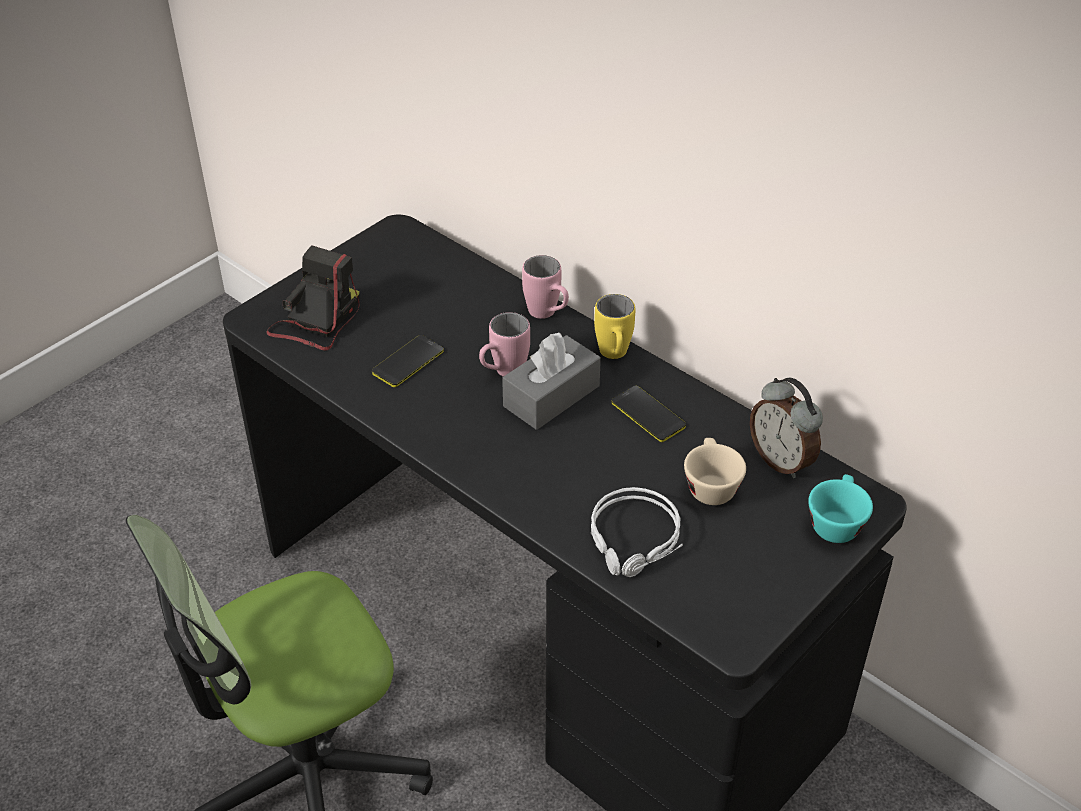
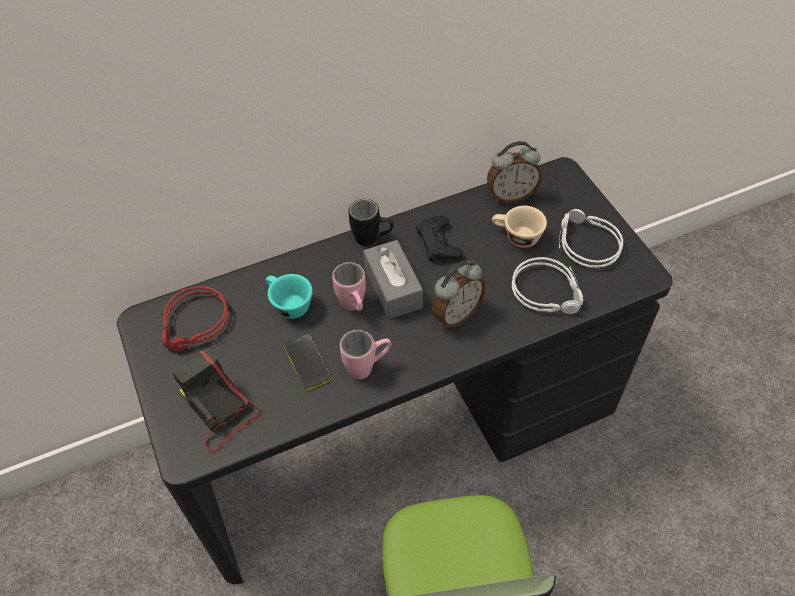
camera: 65 degrees left, 10 degrees up
(412, 266) = (195, 325): none -> red headphones
(544, 462) = (456, 314): none -> alarm clock
(547, 315) = (307, 260): pink mug -> pink mug (367, 367)
(614, 356) = (372, 240): yellow mug -> black mug
(648, 414) = (438, 243): phone -> black game controller
(746, 559) = (585, 243): none -> grey headphones
(835, 522) = (571, 192): turquoise cup -> turquoise cup (288, 304)

